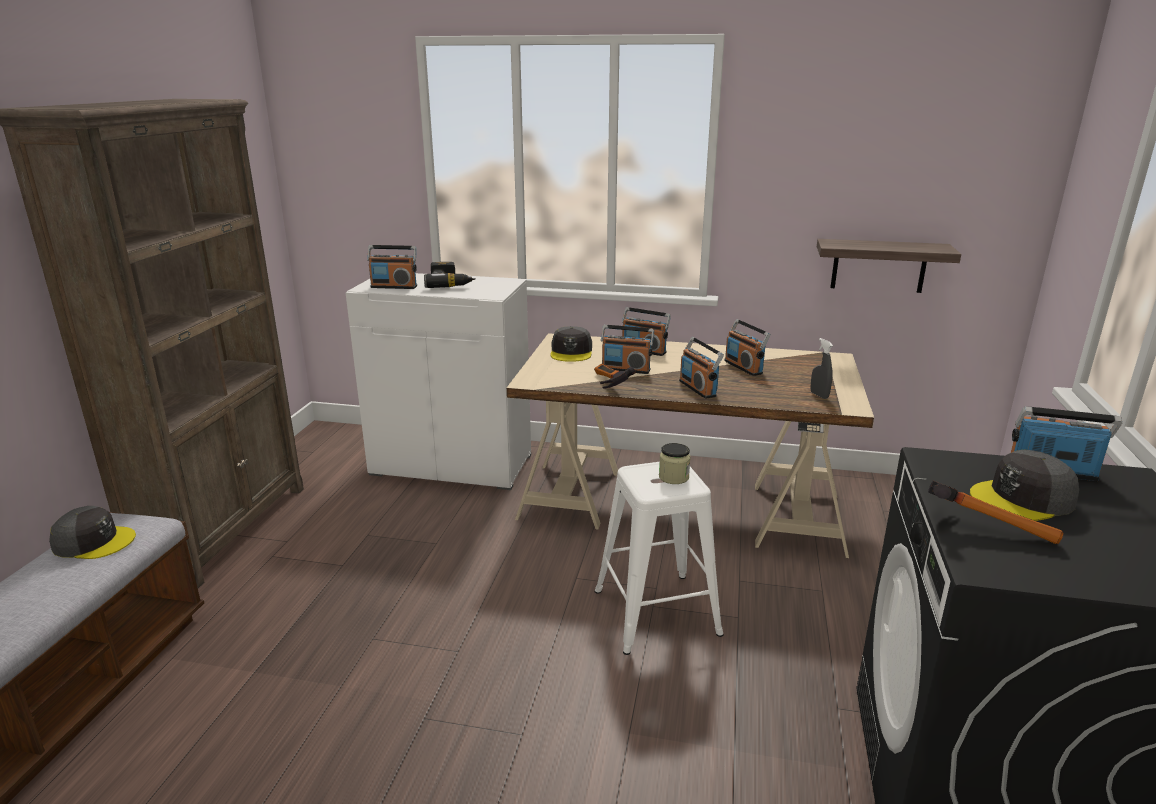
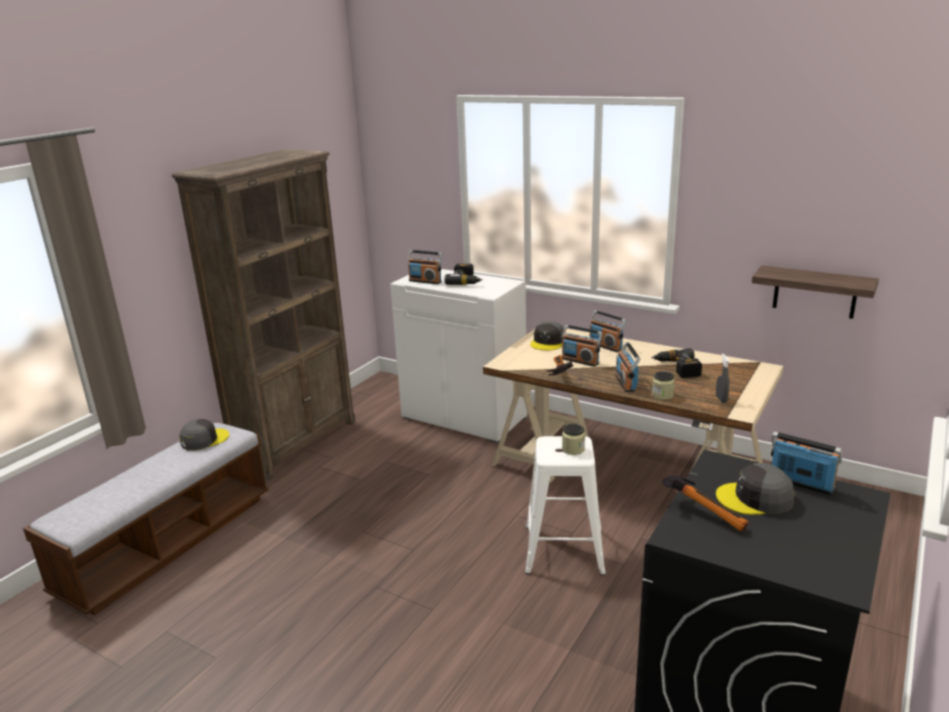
camera: 20 degrees right, 0 degrees up
(94, 542) = (204, 440): grey cap -> grey cap turned 60 degrees counterclockwise
(743, 367) = (677, 368): radio -> power drill
(751, 397) = (662, 395): none -> jar

